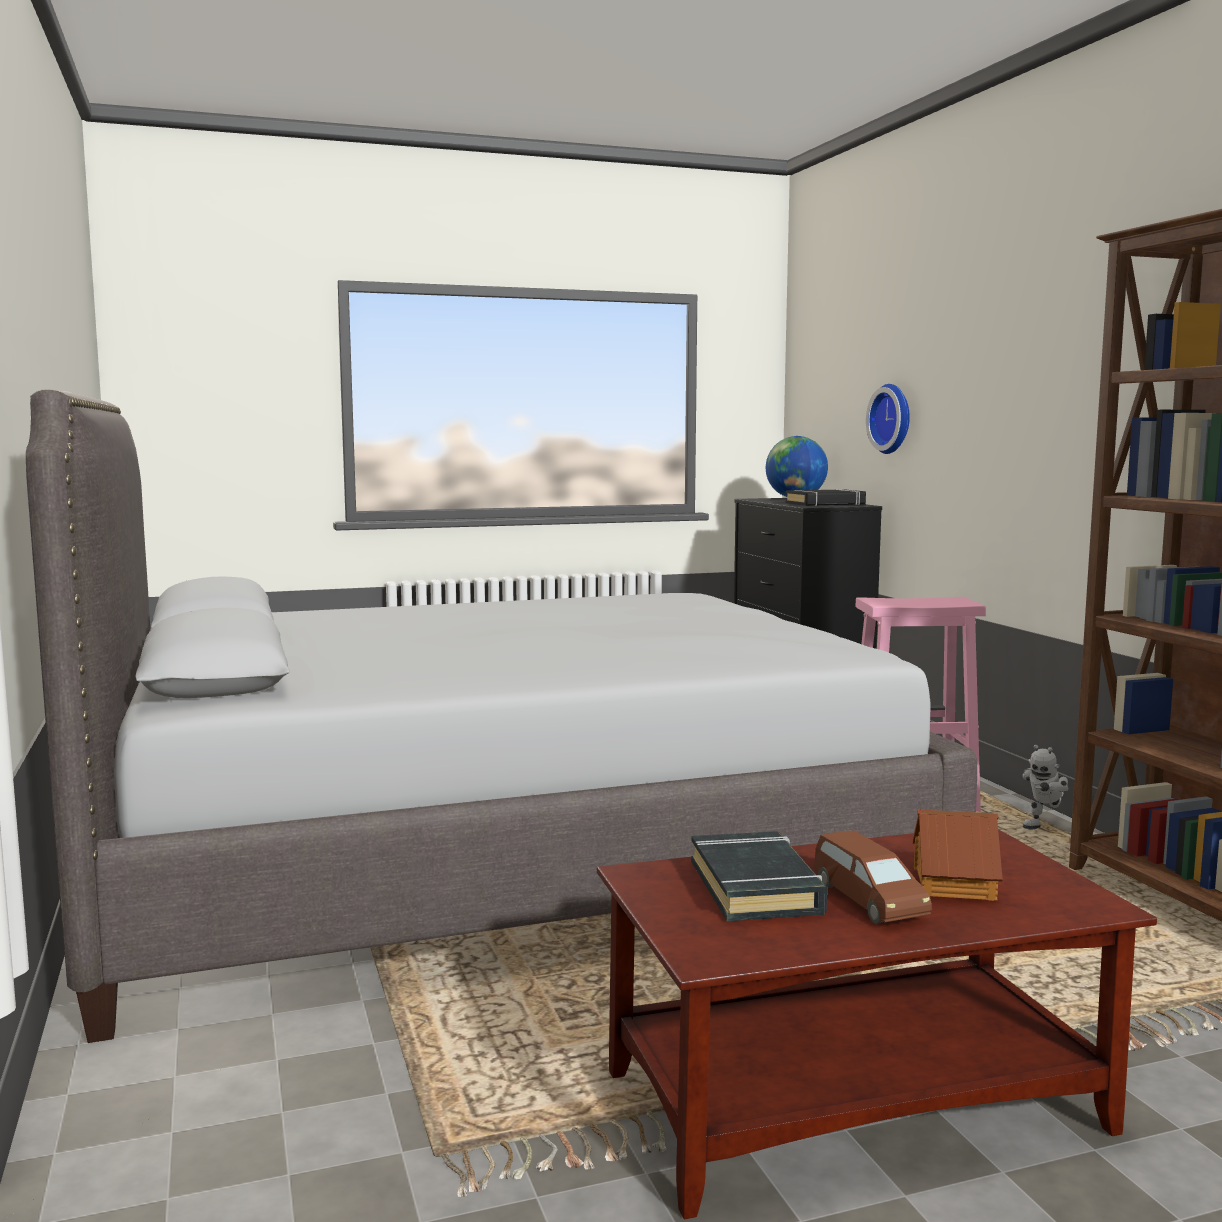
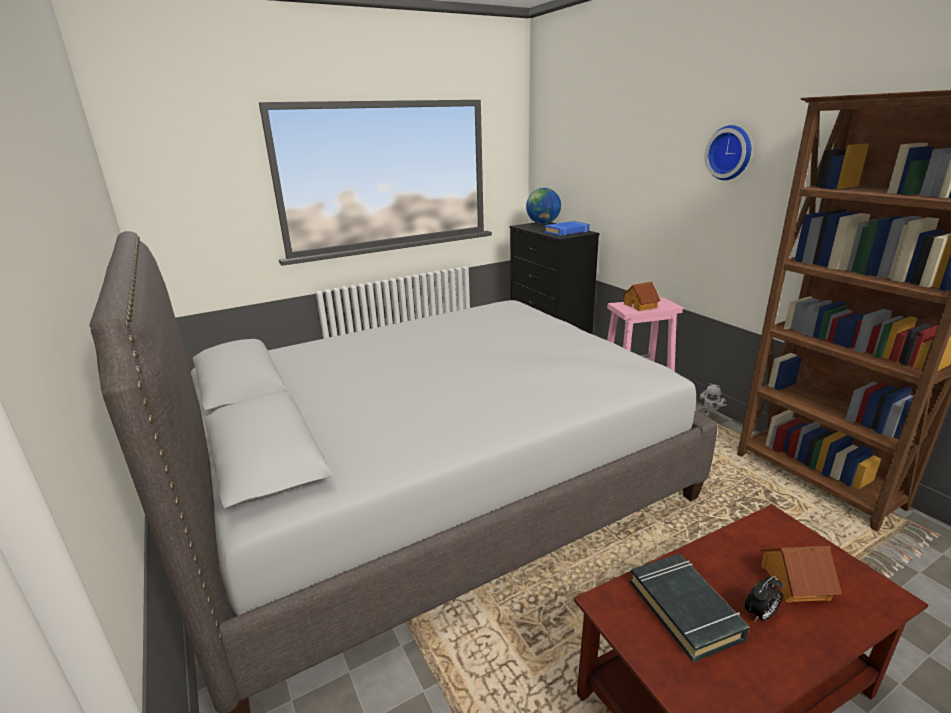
camera: 10 degrees left, 15 degrees up
(825, 504) = (567, 232): black book -> blue book
(868, 900) = (760, 615): brown toy car -> alarm clock
(893, 419) = (607, 182): wall clock -> wall clock (730, 153)
(911, 601) = (640, 305): none -> toy house

